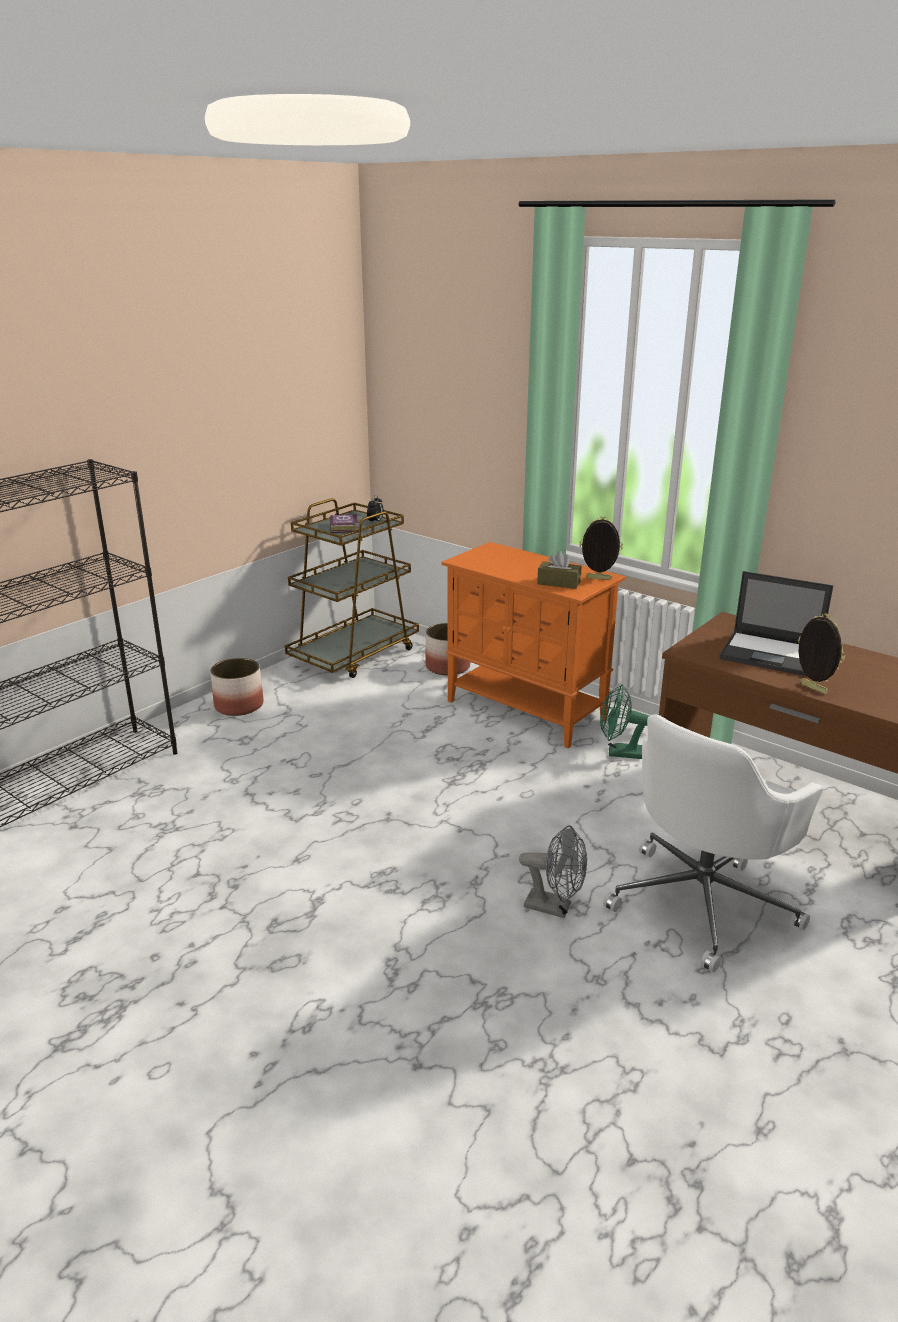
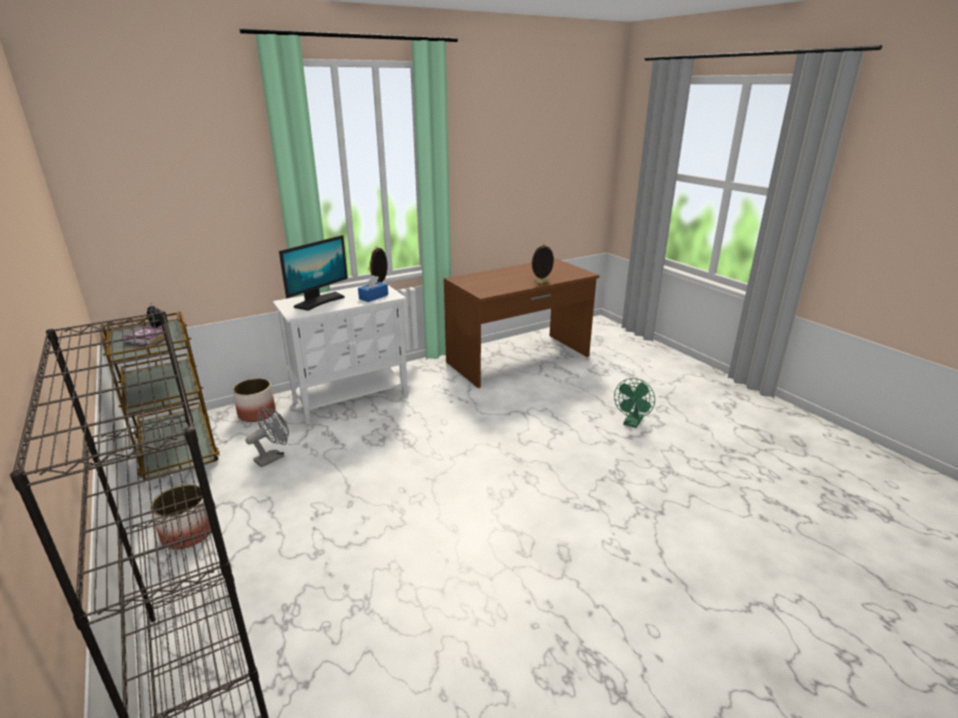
camera: 70 degrees left, 0 degrees up
(511, 561) = (319, 301): none -> monitor
(527, 711) = (352, 399): orange cabinet -> white cabinet
(555, 907) = (553, 439): grey fan -> grey fan (273, 457)
(558, 583) = (373, 297): brown tissue box -> blue tissue box
(619, 753) = (426, 383): green fan -> green fan (632, 423)
(703, 901) = (566, 398): white office chair -> none
(772, 654) = (501, 280): laptop -> none

